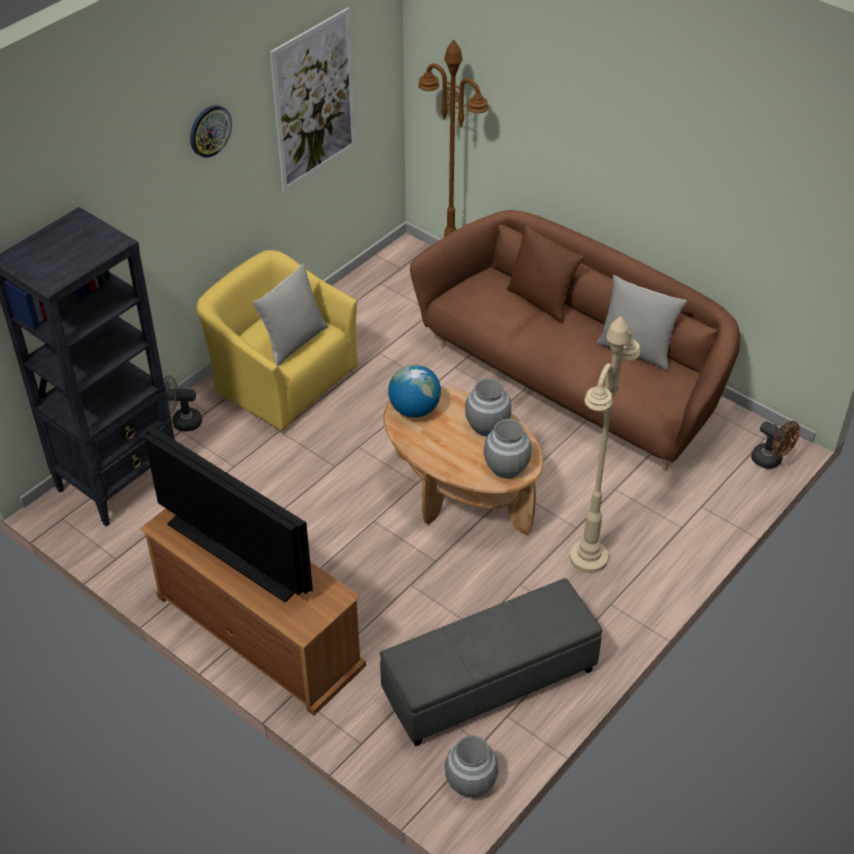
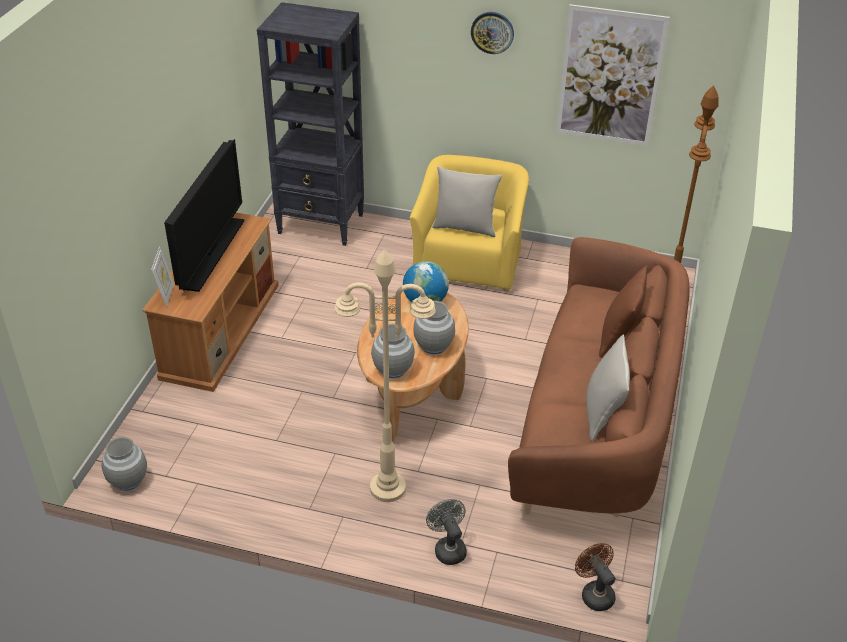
camera: 65 degrees right, 5 degrees down
(182, 422) = (393, 231): grey fan -> grey fan (448, 548)
(288, 617) = (166, 294): none -> picture frame
(490, 683) = (225, 464): grey ottoman -> none
(771, 461) = (594, 593): brown fan -> brown fan turned 135 degrees clockwise

